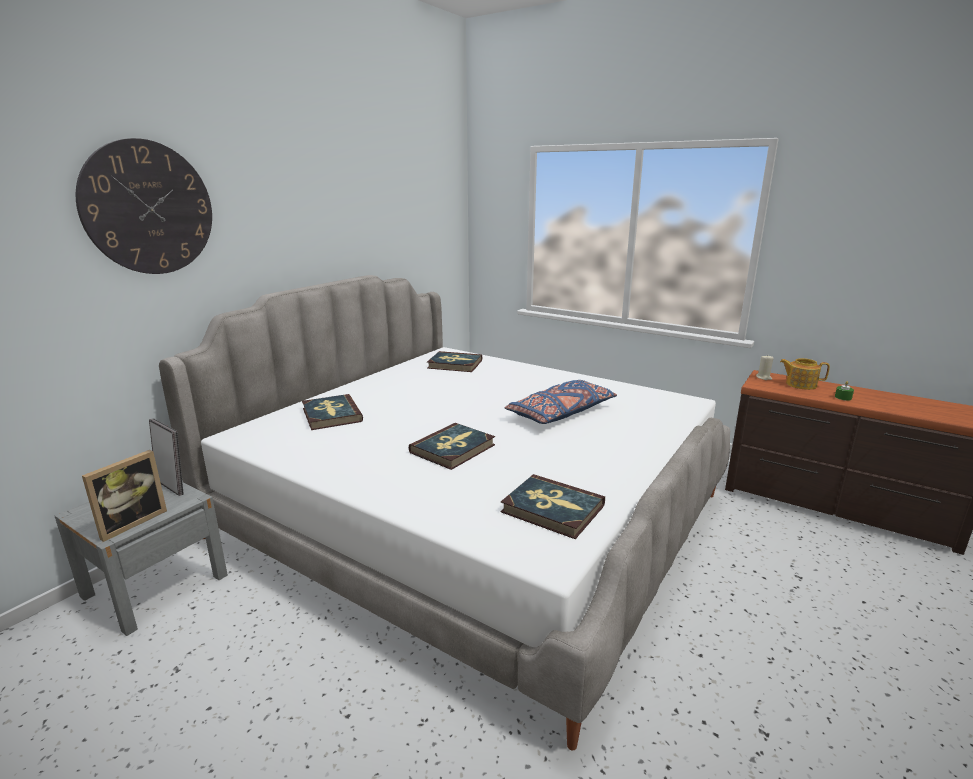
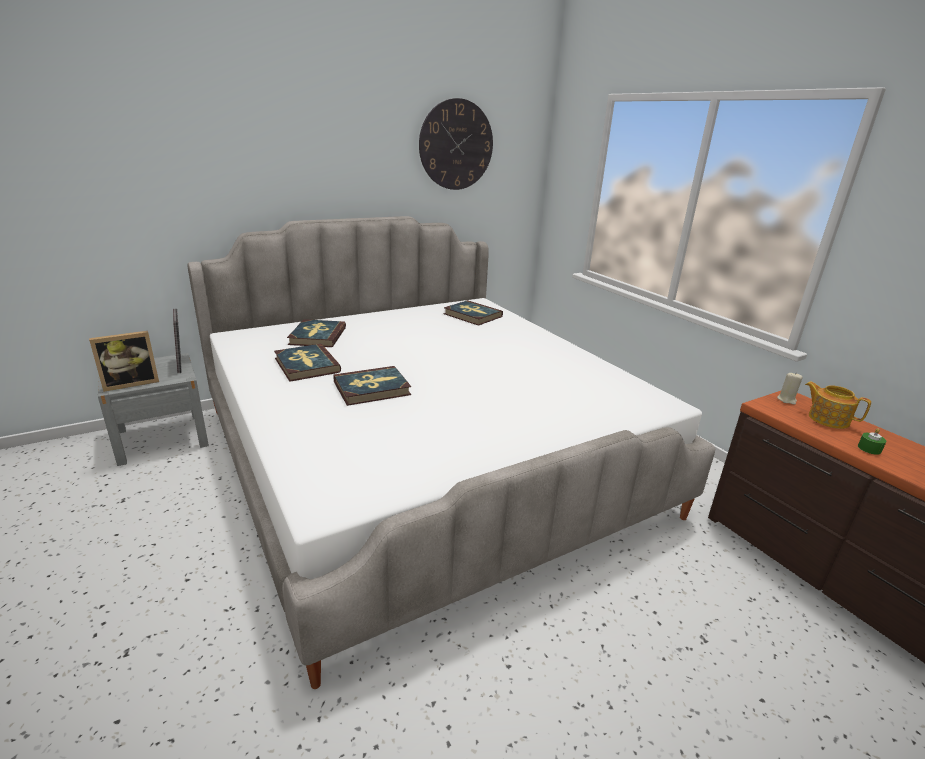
camera: 25 degrees right, 5 degrees up
(149, 208) = (190, 135): wall clock -> wall clock (456, 145)
(552, 509) = (383, 465): book -> book (306, 365)
(561, 413) = (510, 382): blue pillow -> none

